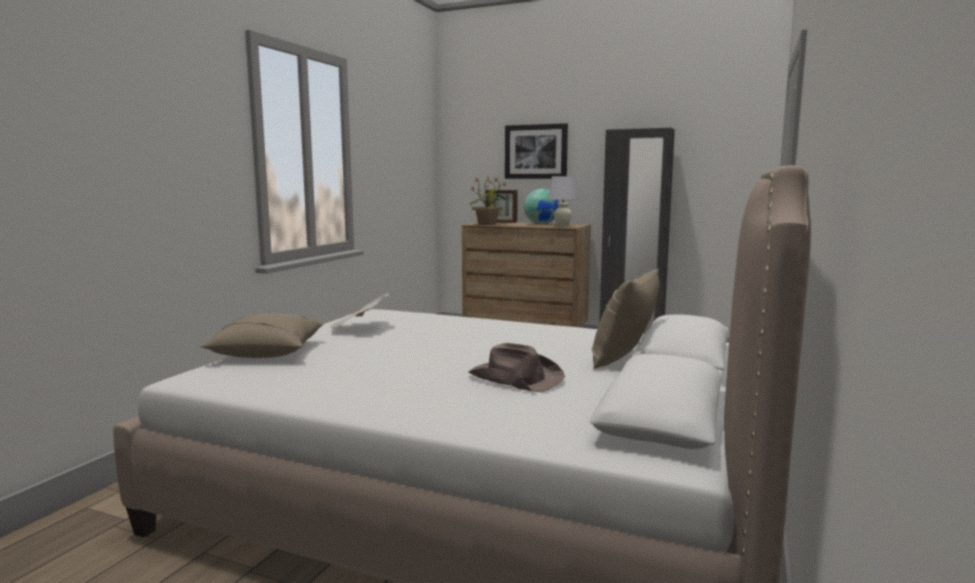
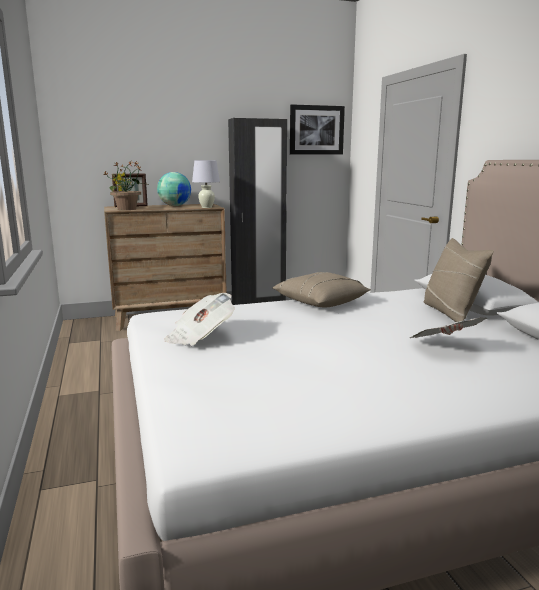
camera: 40 degrees left, 5 degrees up
(268, 351) = (189, 388): beige pillow -> beige pillow (320, 302)
(515, 378) = (444, 346): brown hat -> newspaper
(536, 151) = (156, 135): picture -> picture (316, 130)

